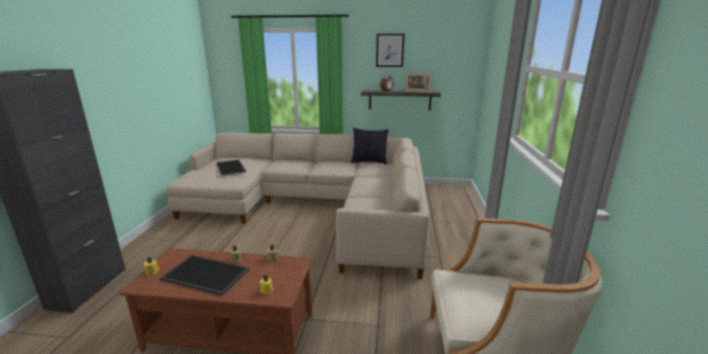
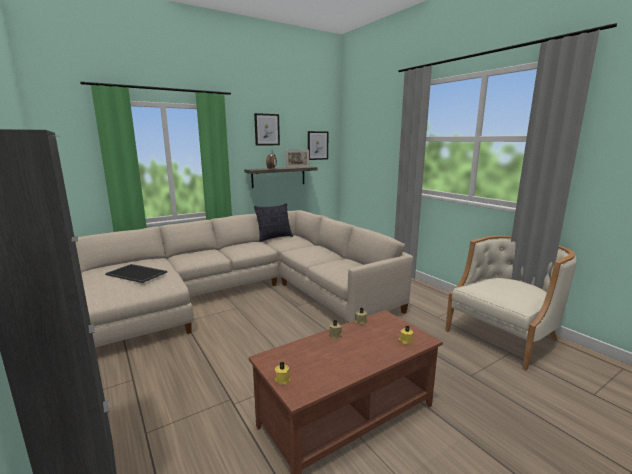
camera: 40 degrees left, 5 degrees down
(204, 275) = (337, 357): tray -> none
(452, 68) = (317, 145): none -> picture

